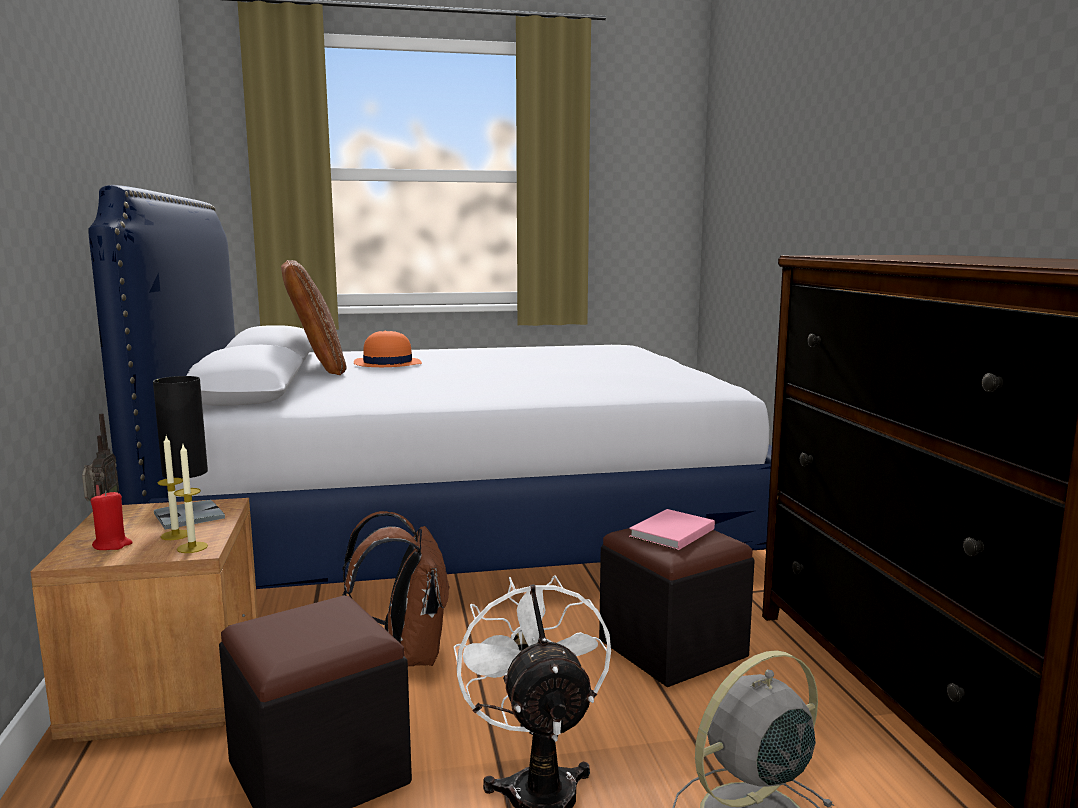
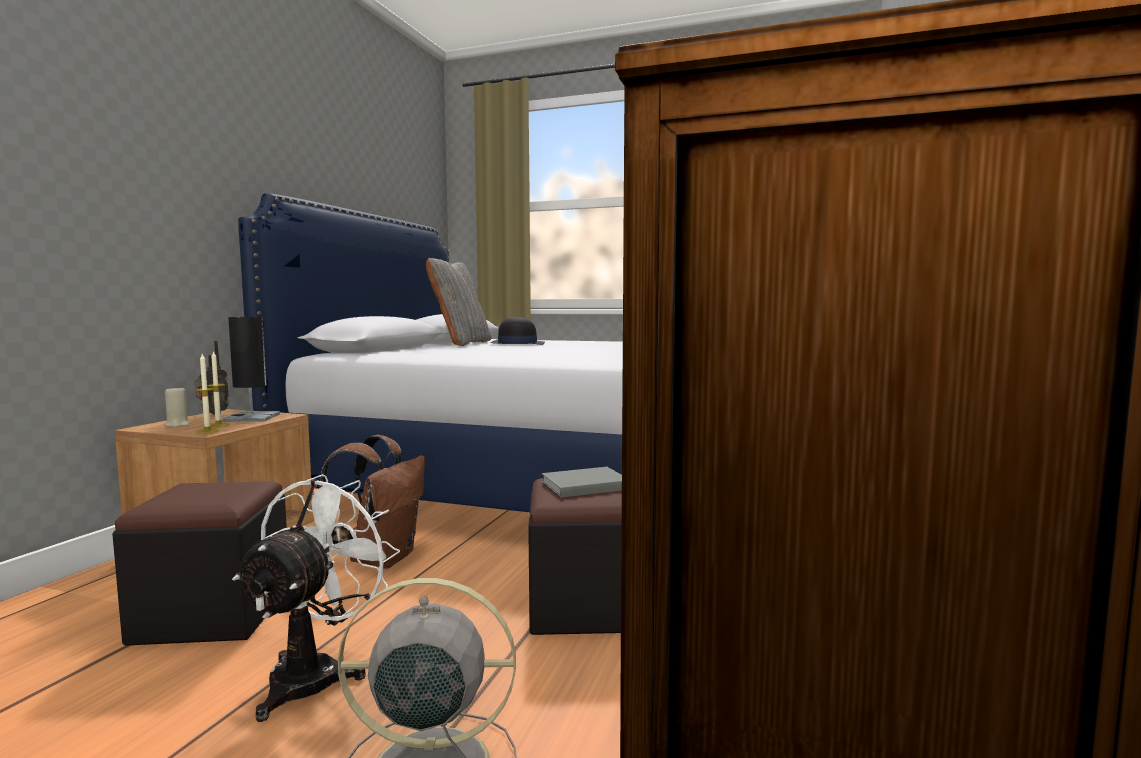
camera: 30 degrees right, 5 degrees down
(112, 545) = (178, 425): red candle -> beige candle
(316, 369) = (461, 343): brown pillow -> grey pillow
(387, 364) = (517, 344): orange hat -> black hat
(670, 533) = (582, 485): pink book -> grey book

